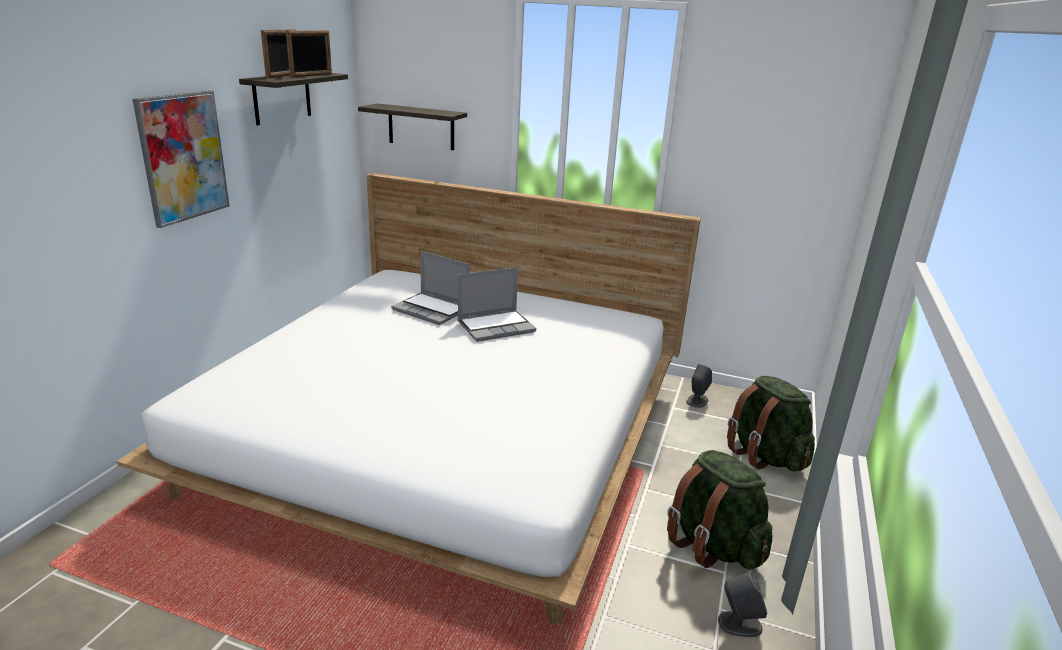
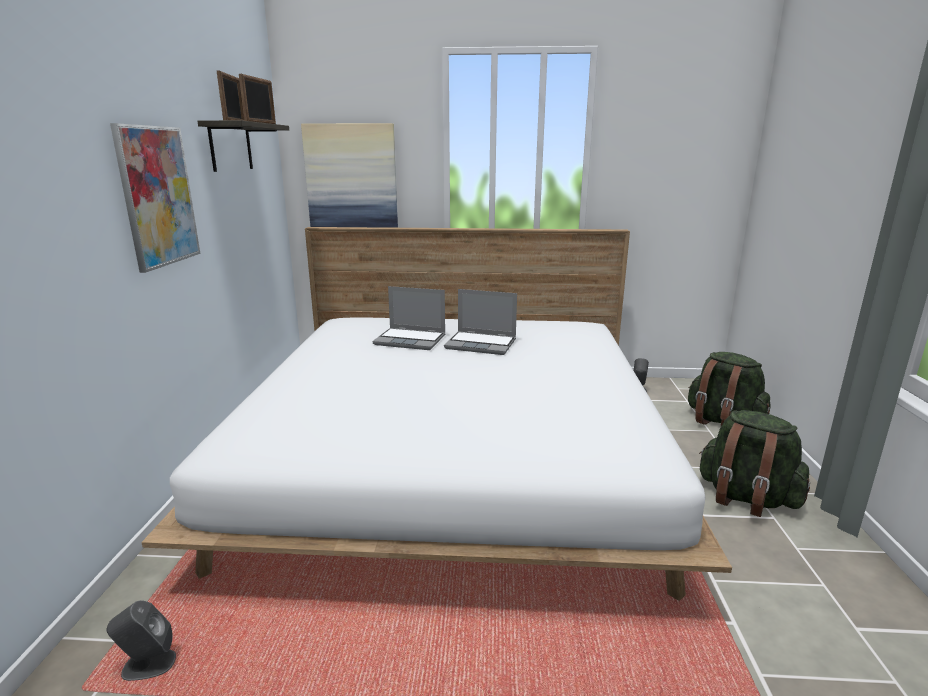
camera: 15 degrees left, 5 degrees down
(421, 127) = (351, 180): shelf -> picture
(496, 326) = (482, 344): laptop -> laptop turned 60 degrees clockwise
(739, 624) = (822, 557): grey speaker -> grey speaker (148, 666)

